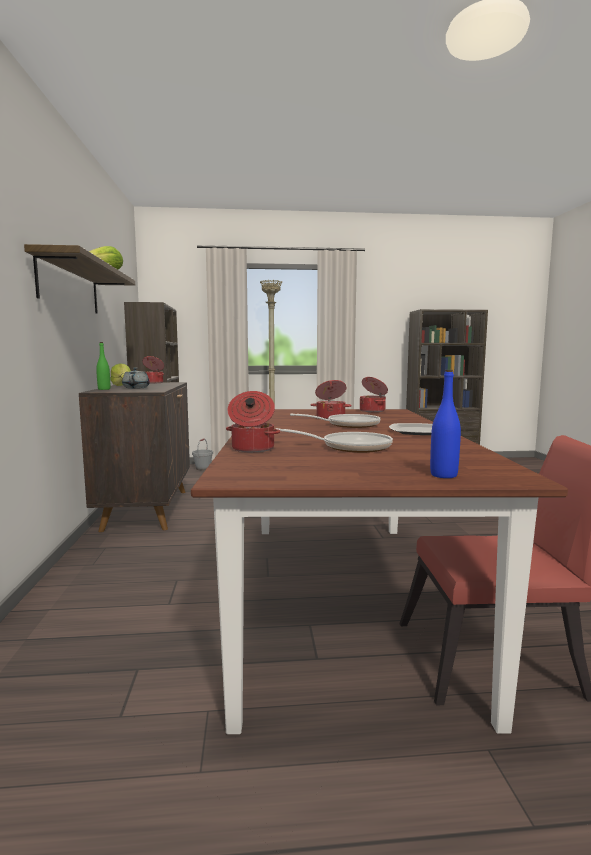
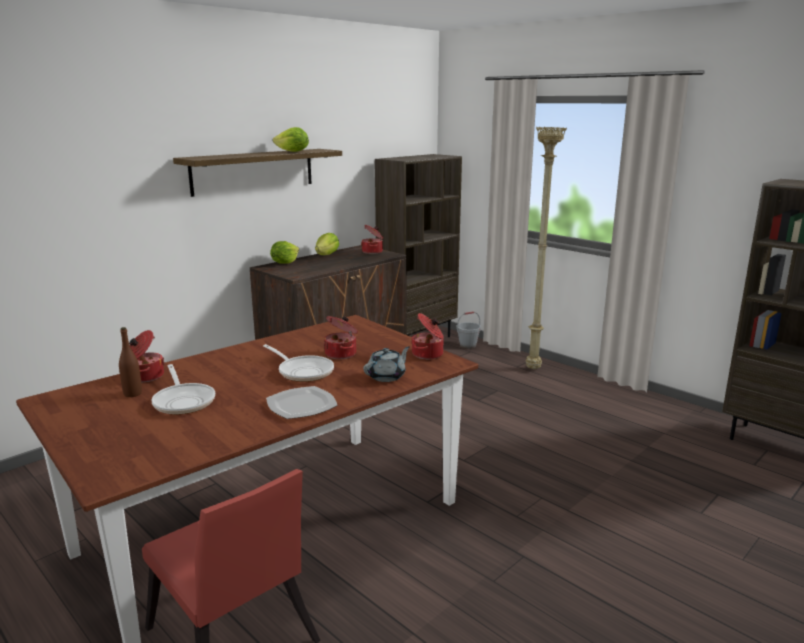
camera: 50 degrees right, 10 degrees up
(104, 389) = (284, 263): green bottle -> lettuce
(136, 388) = (312, 264): grey teapot -> grey teapot (387, 376)
(294, 455) = (133, 394): none -> brown bottle
(443, 475) = (96, 455): blue bottle -> none

